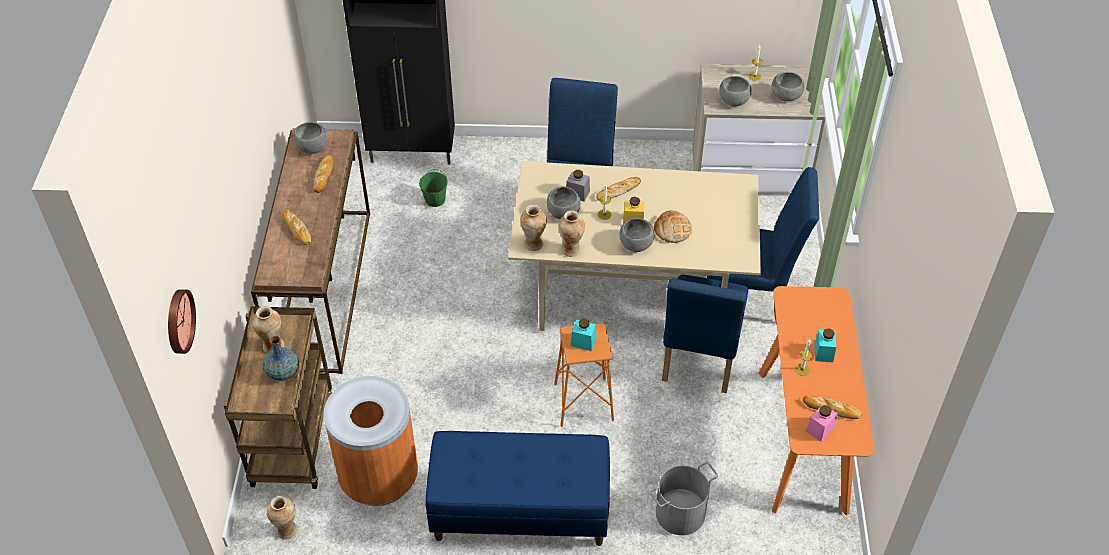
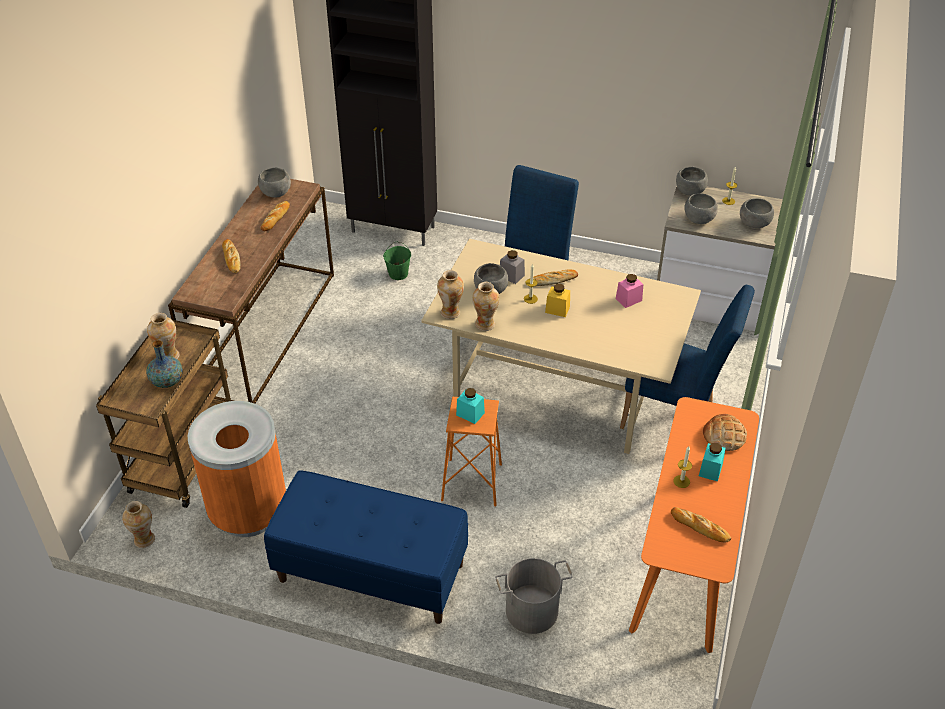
camera: 15 degrees right, 5 degrees down
(178, 321) = (42, 292): wall clock -> none
(636, 245) = (551, 332): grey bowl -> grey bowl (689, 191)
(672, 230) = (593, 325): bread -> bread (724, 436)
(698, 362) = (601, 468): blue chair -> none
(820, 429) = (680, 544): pink jar -> pink jar (628, 299)

